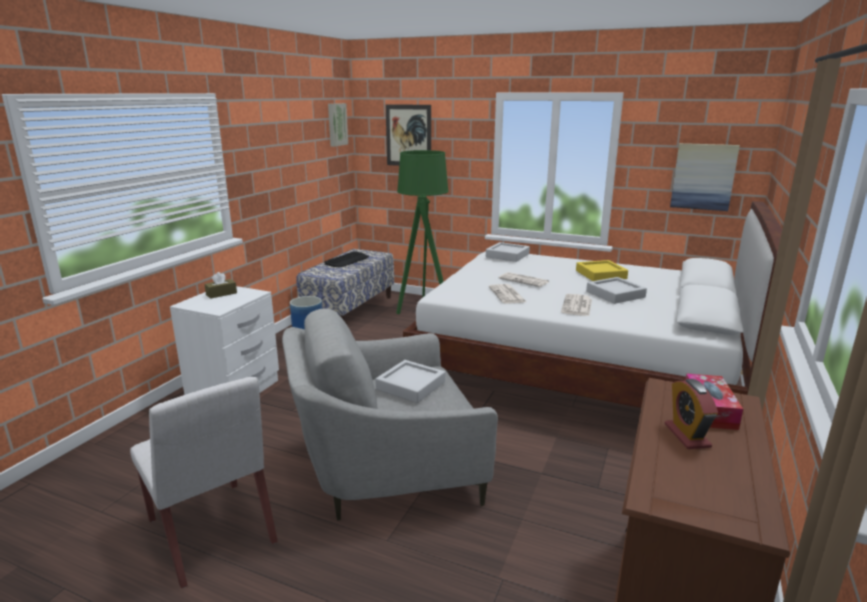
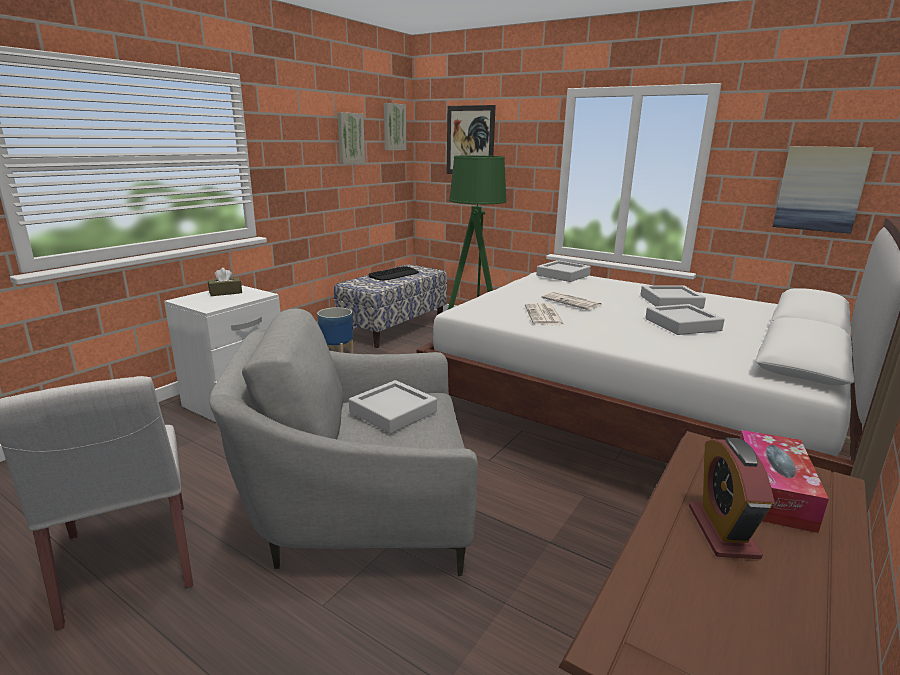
camera: 10 degrees right, 0 degrees up
(302, 139) = (349, 138): none -> picture
(577, 306) = (627, 334): newspaper -> none
(600, 274) = (670, 302): yellow tray -> grey tray

